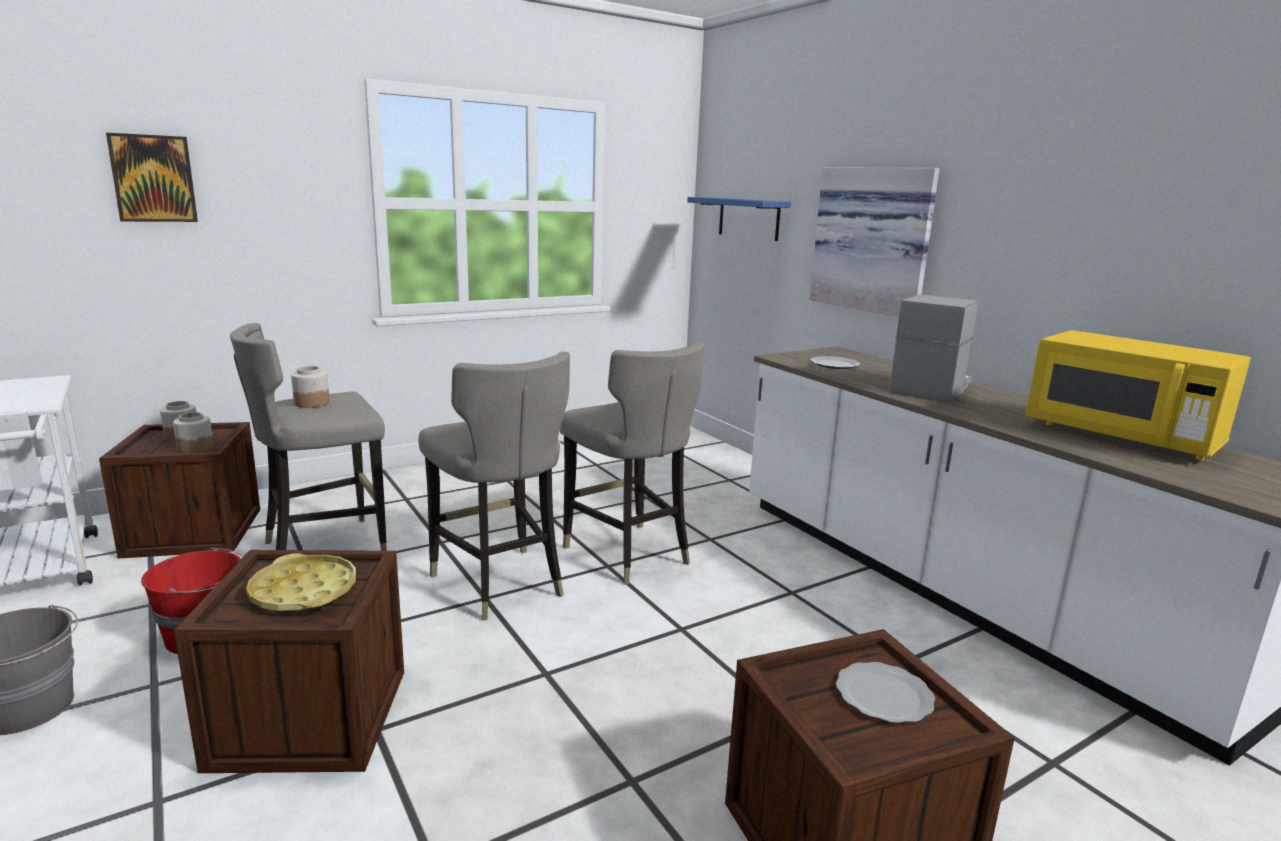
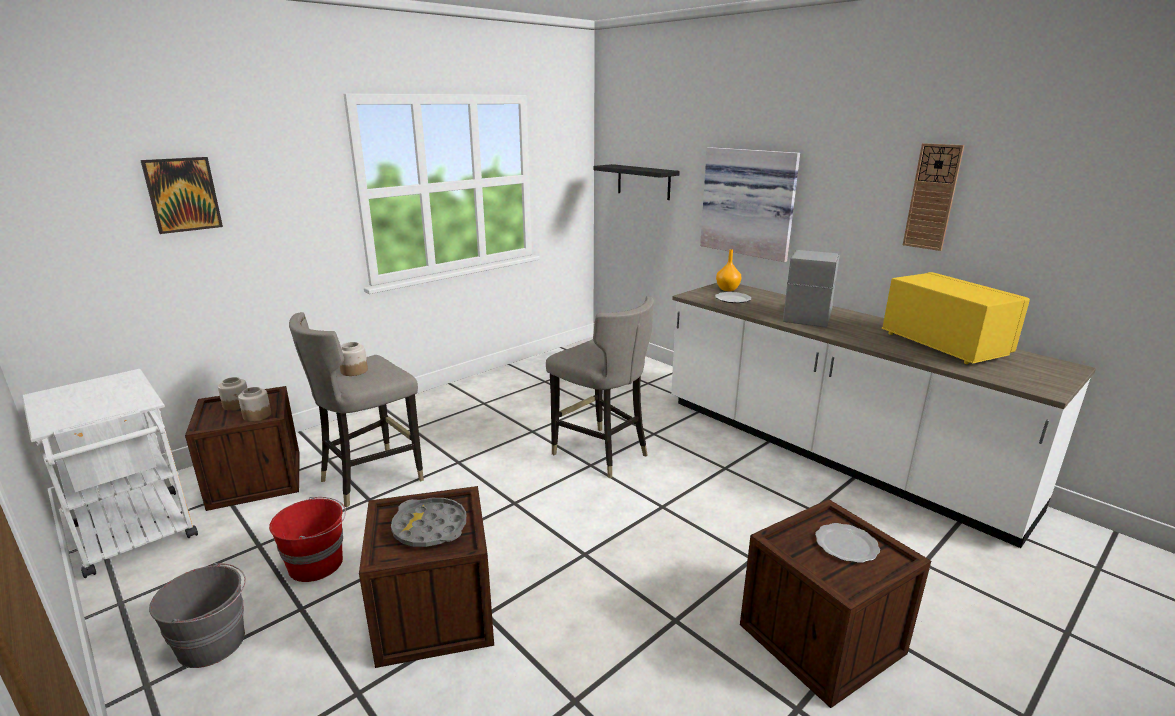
camera: 10 degrees left, 5 degrees up
(303, 591) = (430, 528): yellow tray -> grey tray
(500, 584) = (519, 490): grey stool -> none
(748, 218) = (643, 182): blue shelf -> black shelf
(834, 355) = (727, 289): none -> orange vase
(1119, 222) = (932, 197): none -> wall clock
(1121, 436) = (943, 345): yellow microwave -> yellow microwave turned 150 degrees counterclockwise

